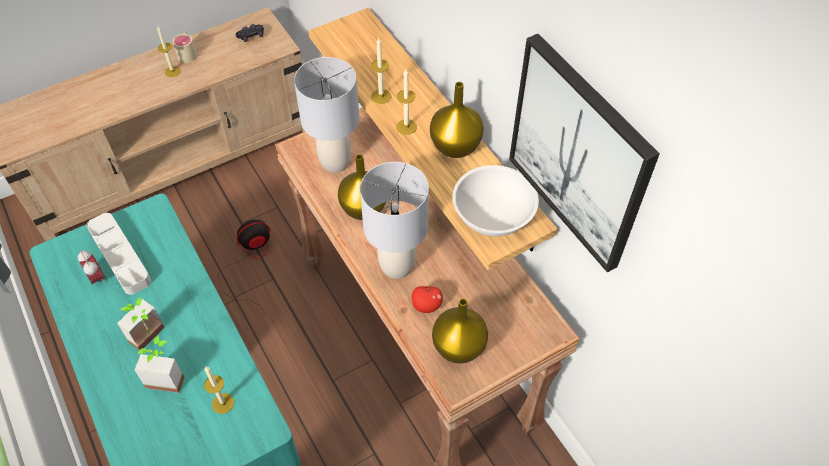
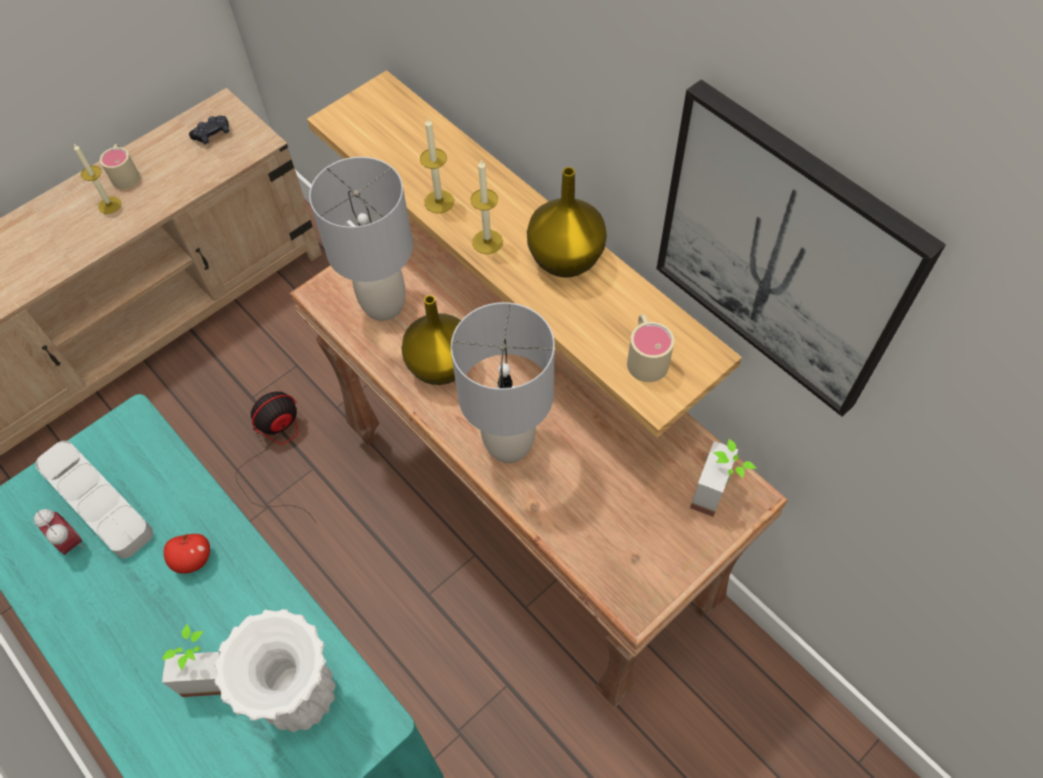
camera: 10 degrees left, 5 degrees up
(151, 338) = (174, 618): potted plant -> potted plant (719, 495)
(223, 403) = (303, 696): candle -> white vase
(426, 306) = (565, 494): apple -> apple (193, 559)
(458, 348) = (625, 549): yellow vase -> none
(492, 216) = (645, 355): white bowl -> beige mug

